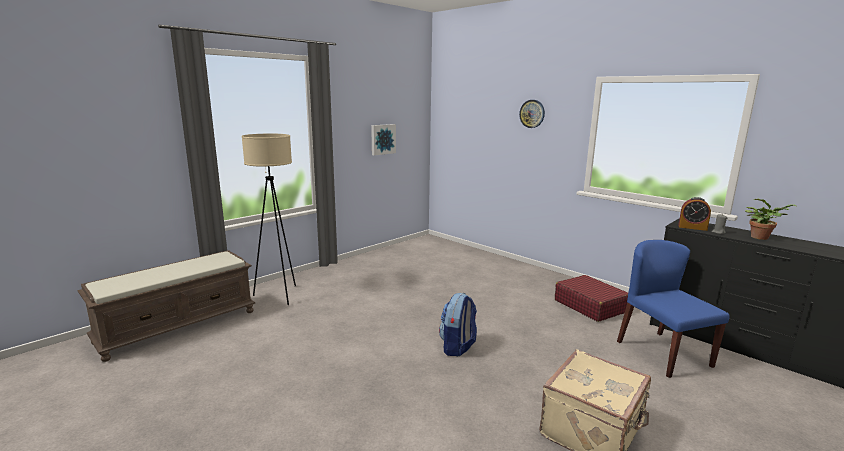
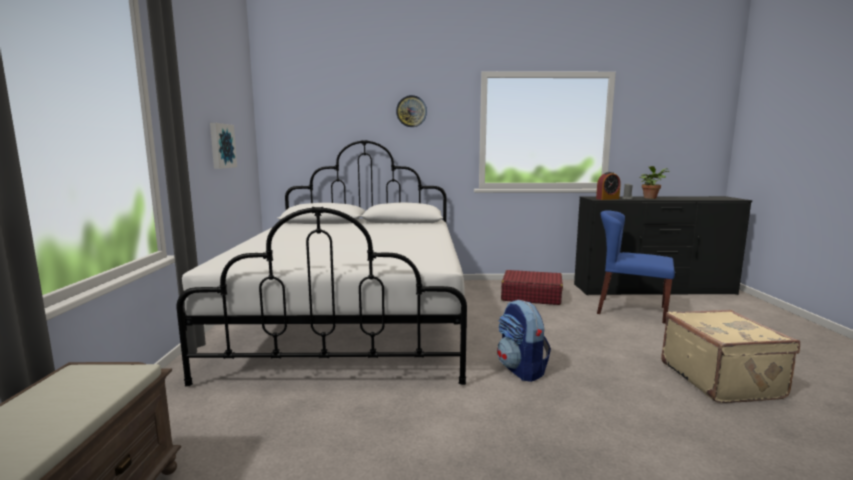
camera: 45 degrees left, 5 degrees down
(279, 295) = (181, 422): beige floor lamp -> none
(428, 276) = (353, 319): none -> white bed

